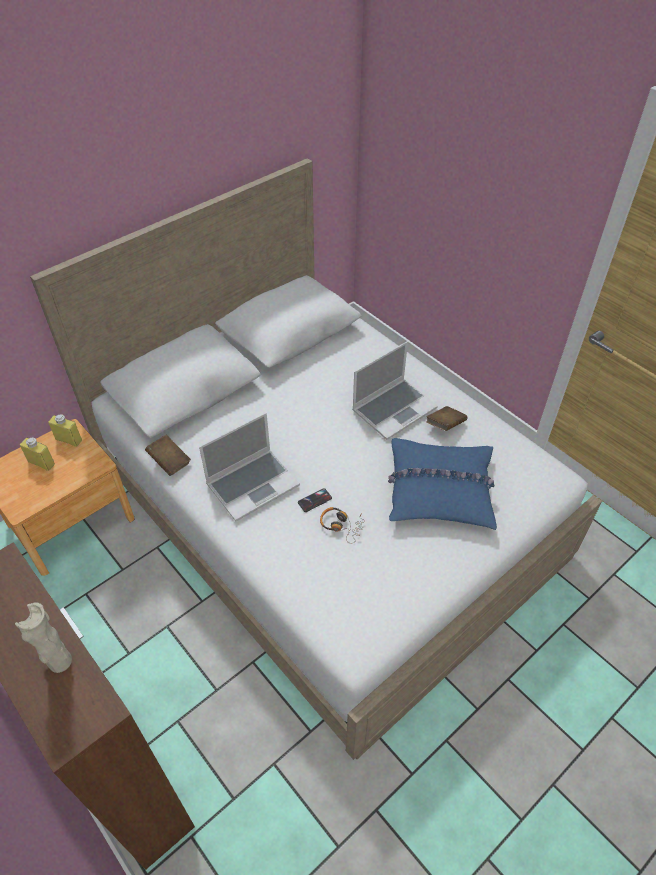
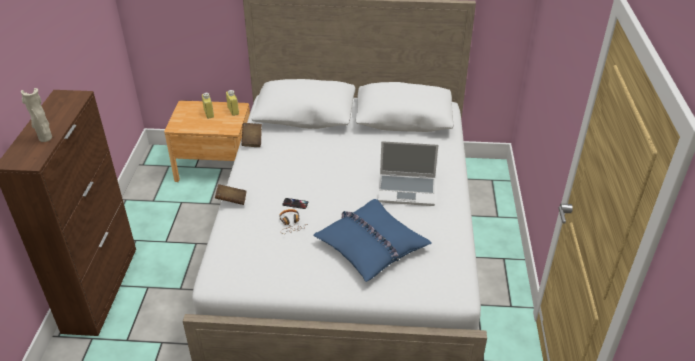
camera: 45 degrees right, 10 degrees down
(253, 484) = (276, 176): laptop -> none
(445, 425) = (426, 218): brown book -> brown book (231, 201)

